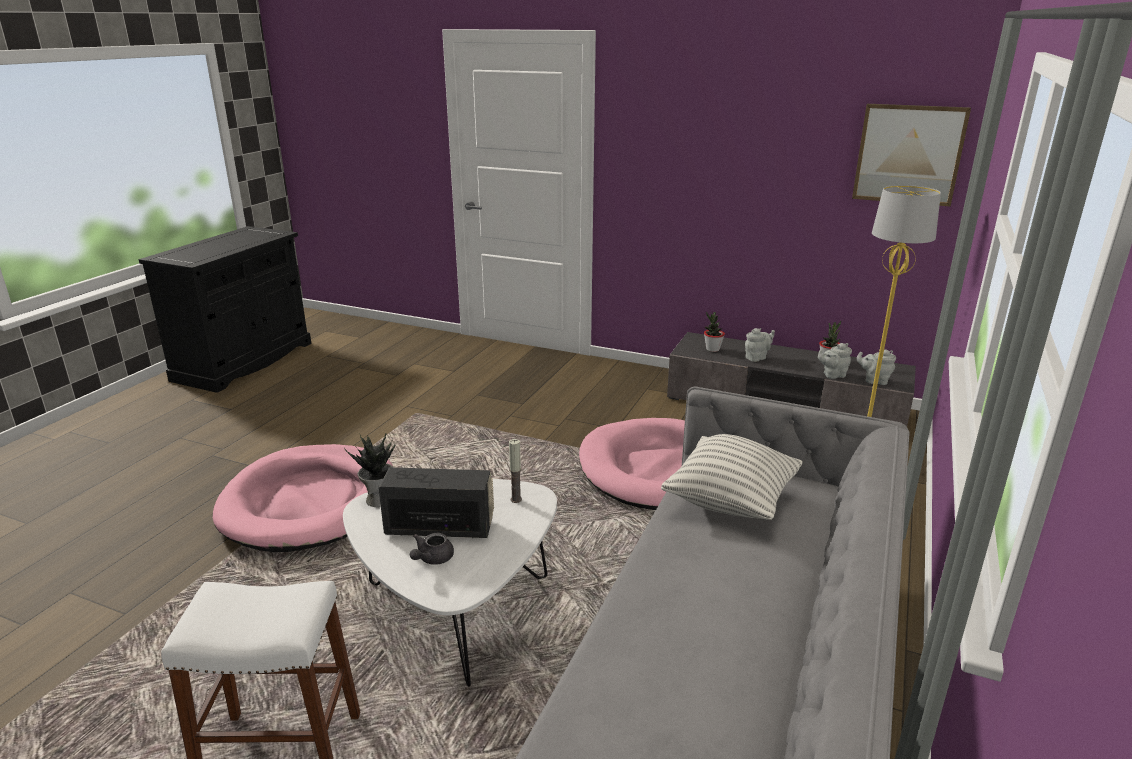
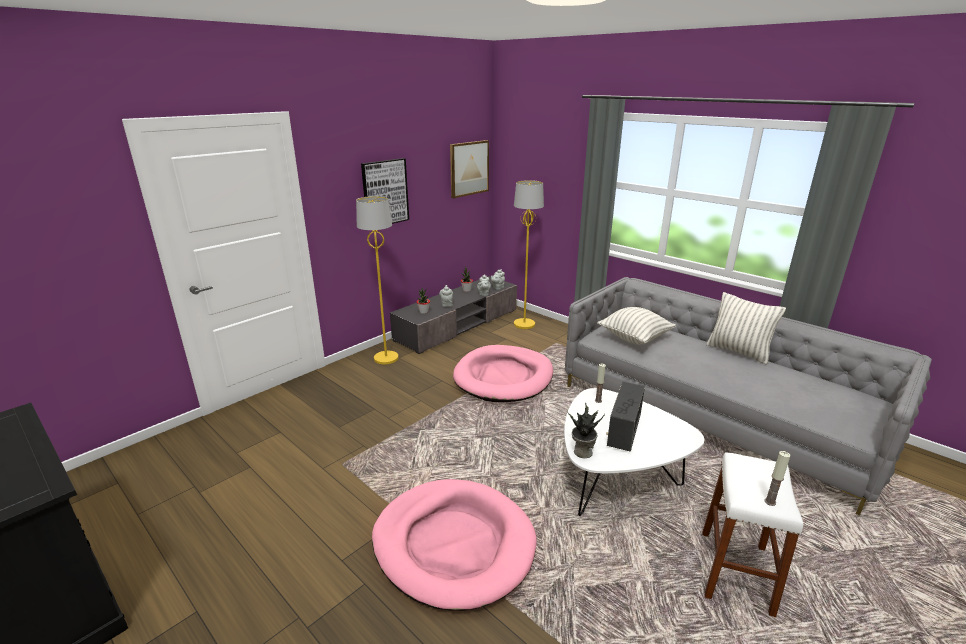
camera: 70 degrees left, 0 degrees up
(202, 613) = (770, 502): none -> candle
(432, 559) = (656, 438): grey teapot -> none
(637, 382) = (386, 358): none -> yellow floor lamp
(716, 158) = (385, 192): none -> picture
(779, 637) = (738, 352): none -> pillow

